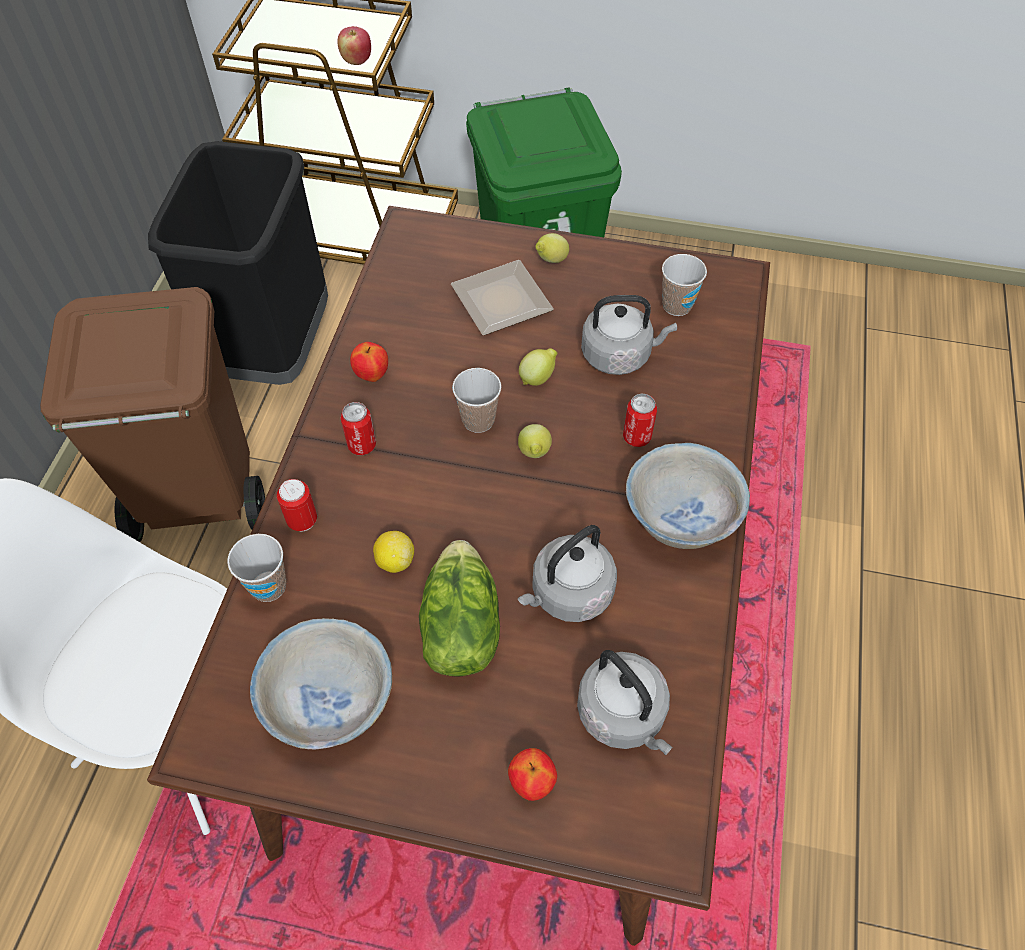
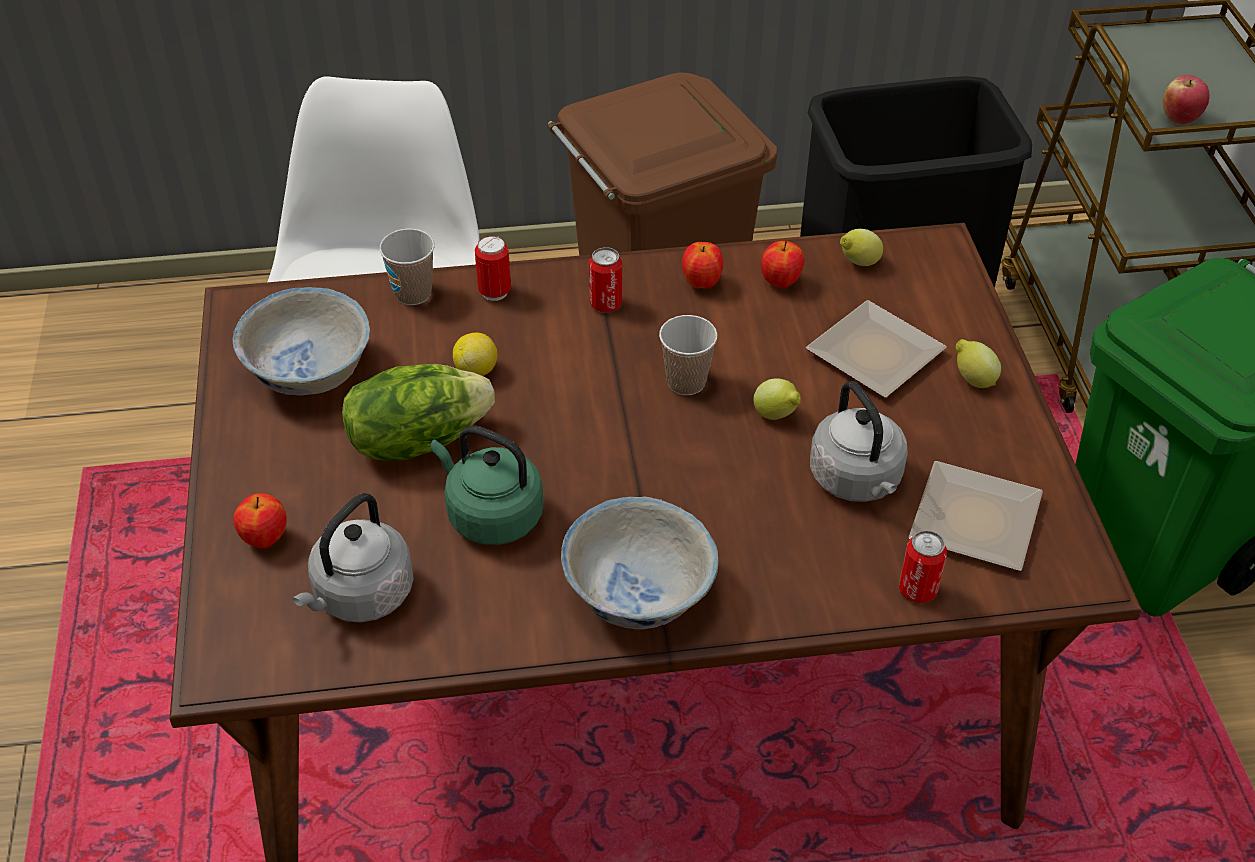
camera: 70 degrees right, 10 degrees down
(398, 327) = (780, 282): none -> apple
(534, 453) = (664, 440): lemon -> lemon (858, 263)
(568, 594) = (490, 515): grey kettle -> green kettle
(636, 437) = (736, 525): can -> can (917, 590)
(677, 305) = (979, 519): cup -> plate

